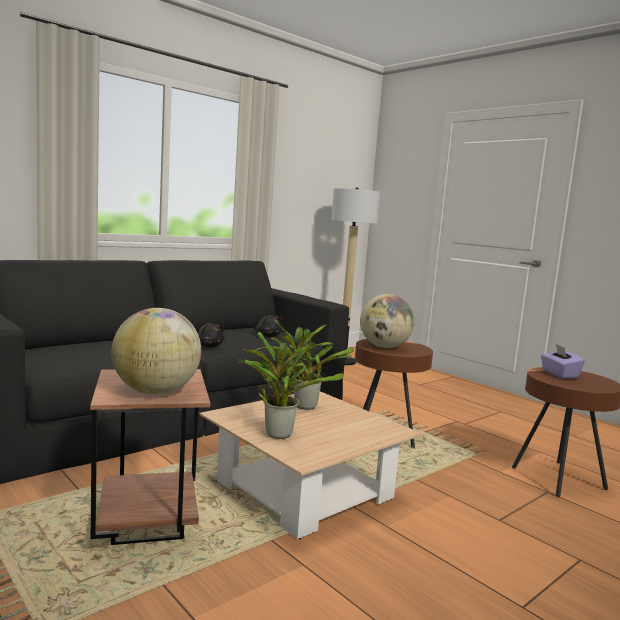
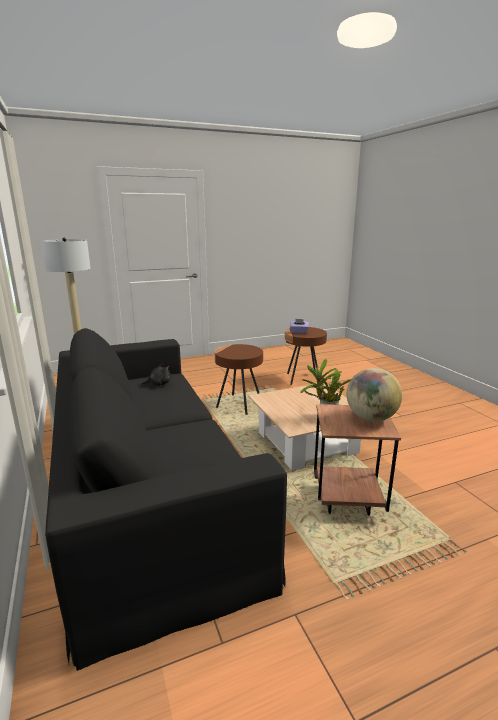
camera: 70 degrees left, 10 degrees up
(208, 346) = (177, 409): black plush toy -> none
(302, 405) = (280, 403): potted plant -> none
(384, 347) = (240, 353): globe -> none

